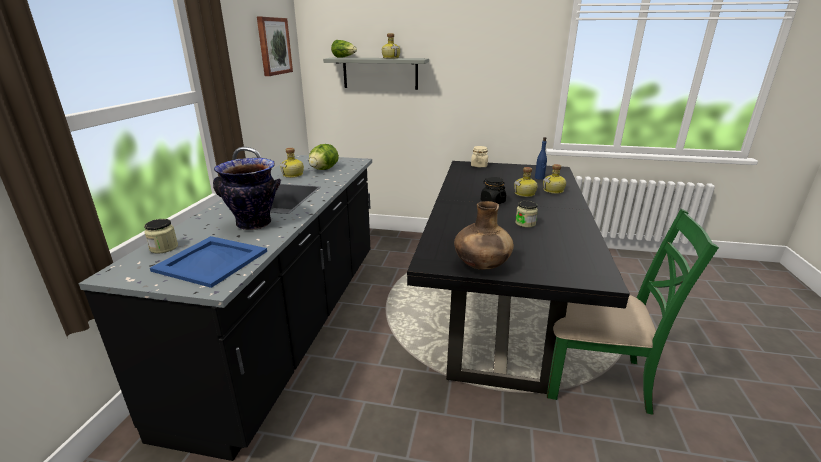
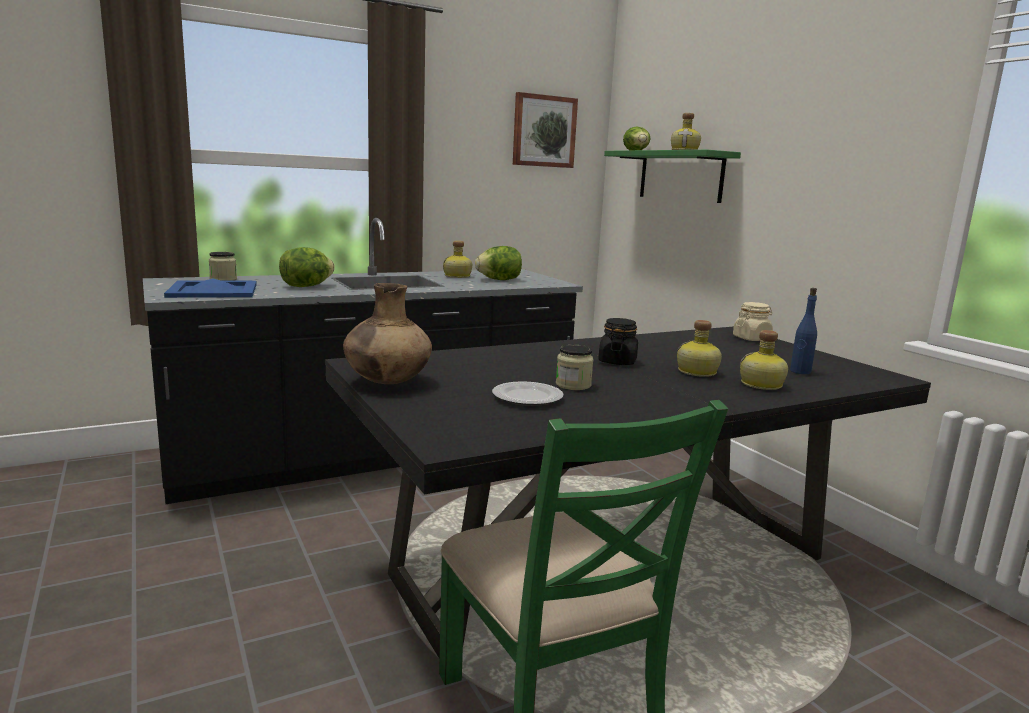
camera: 50 degrees right, 10 degrees down
(254, 224) = (306, 286): vase -> lettuce
(380, 73) = (680, 176): grey shelf -> green shelf
(538, 239) = (527, 397): none -> plate

